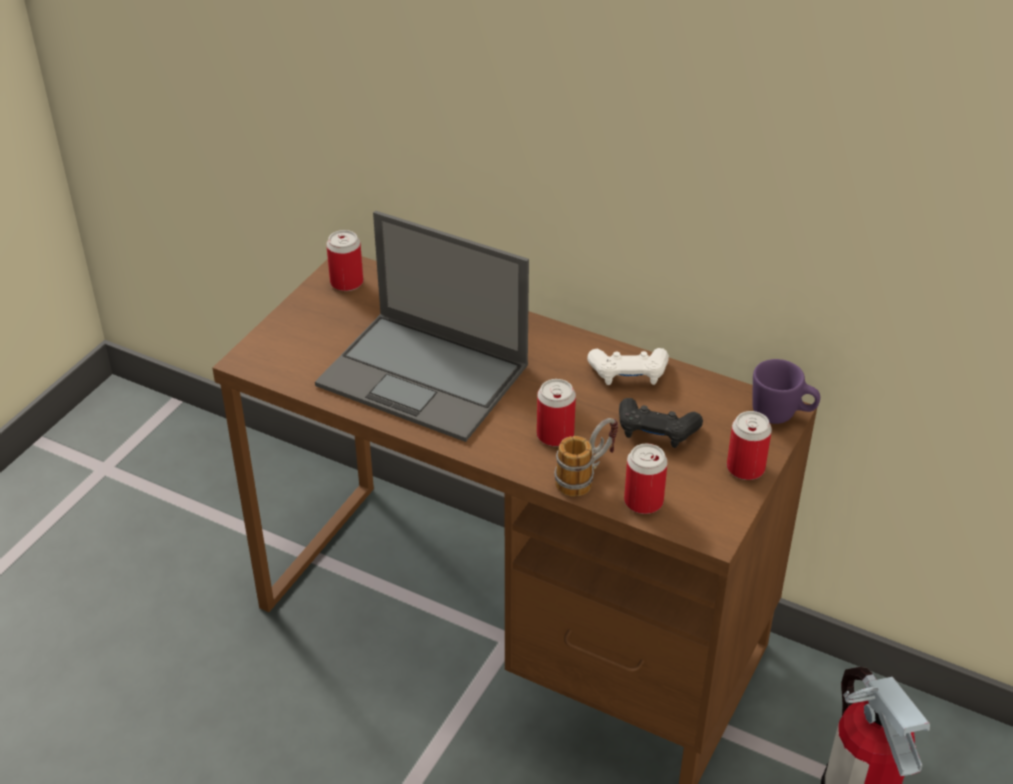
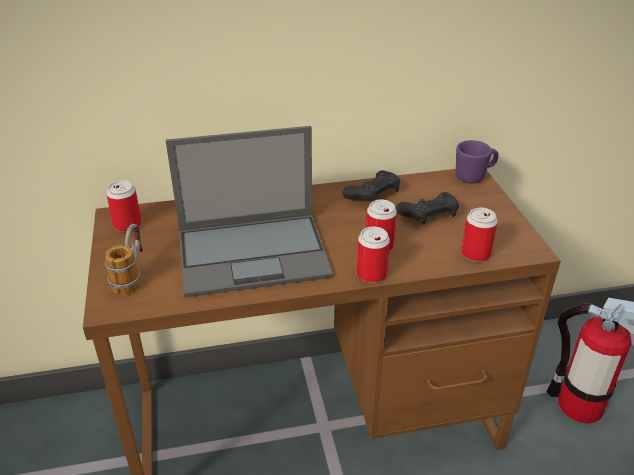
camera: 40 degrees left, 5 degrees down
(587, 476) = (427, 257): mug -> mug (132, 276)
(628, 374) = (373, 194): white game controller -> black game controller
(745, 468) = (497, 210): can -> can (371, 274)

